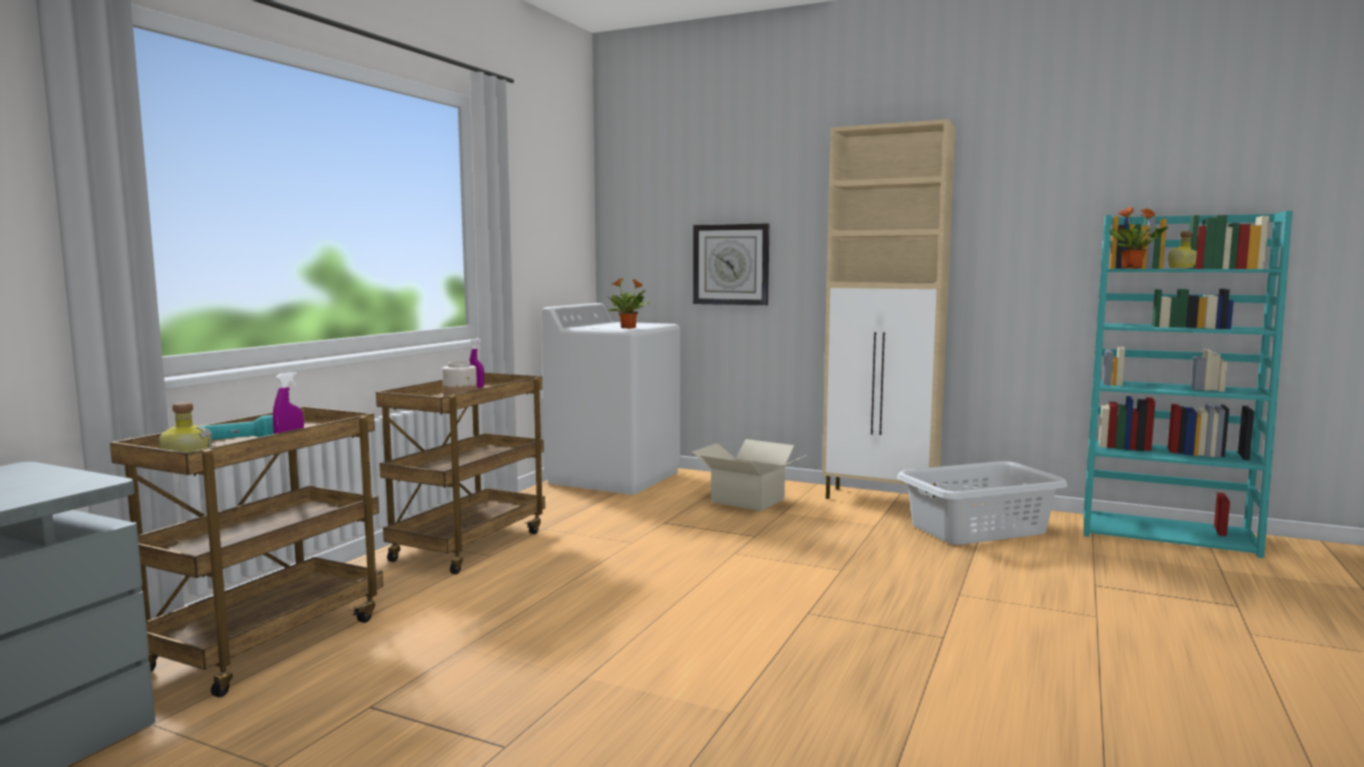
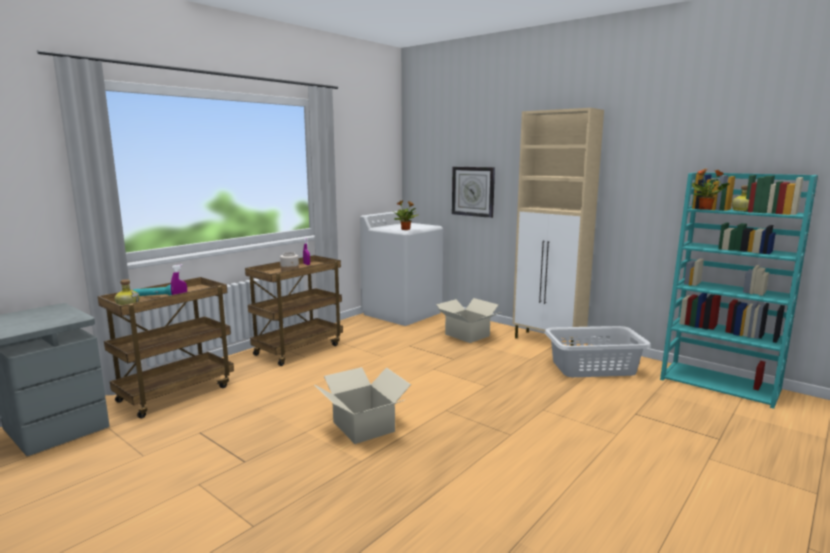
camera: 15 degrees right, 5 degrees up
(689, 655) = (364, 426): none -> cardboard box

